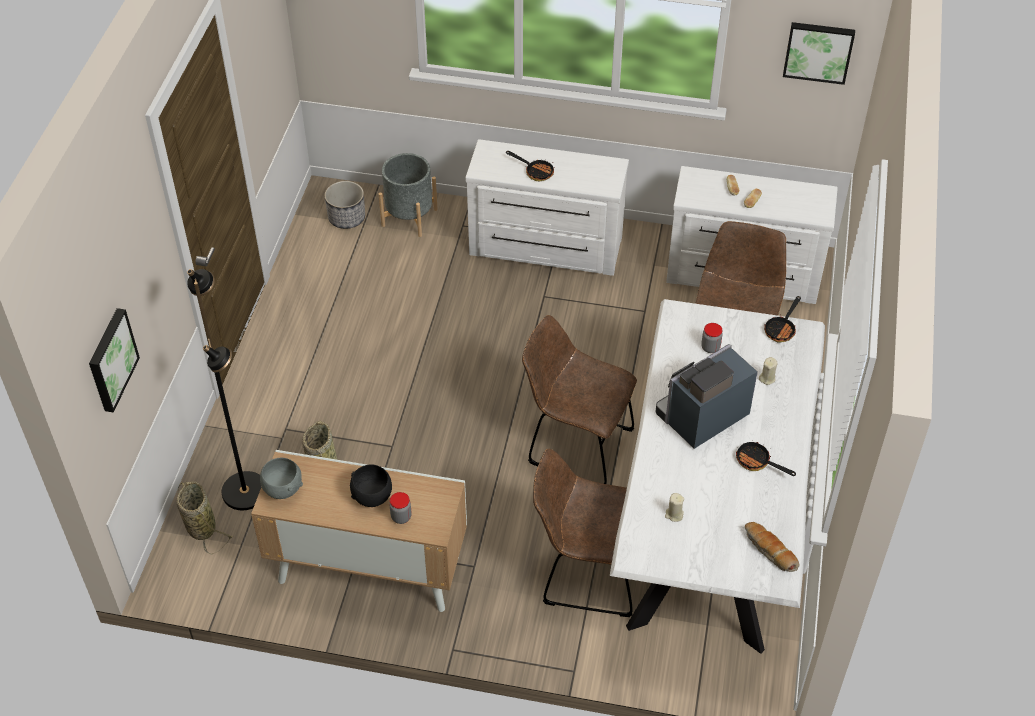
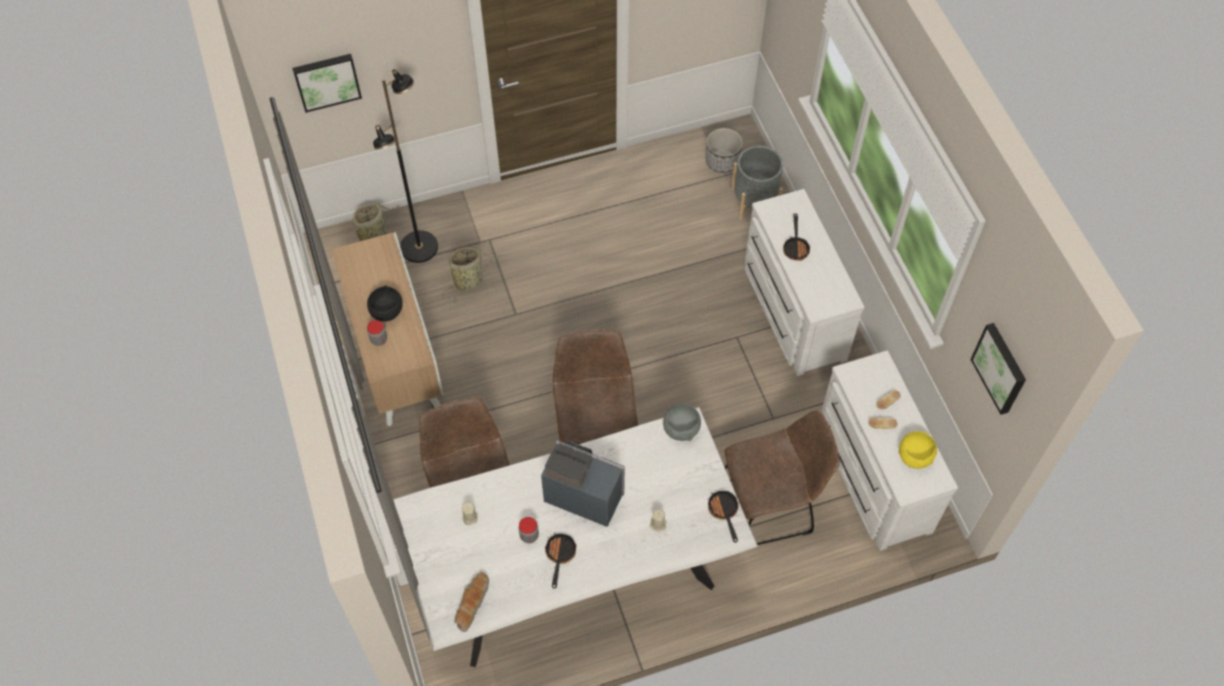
camera: 60 degrees right, 10 degrees up
(282, 488) = (363, 255): grey bowl -> grey bowl (681, 429)
(710, 347) = (665, 466): jar -> jar (529, 535)
(781, 329) = (724, 512): frying pan -> frying pan turned 75 degrees clockwise
(793, 197) = (914, 456): none -> yellow bowl

